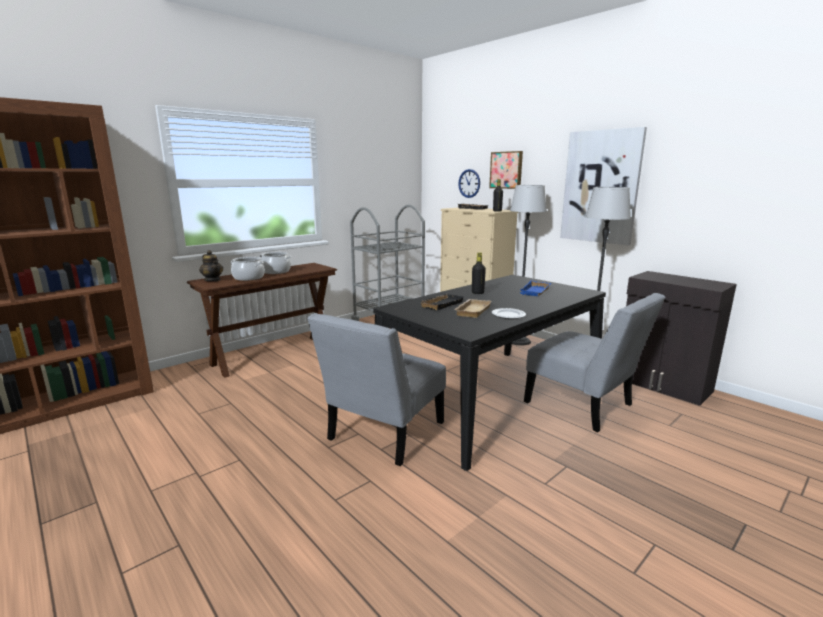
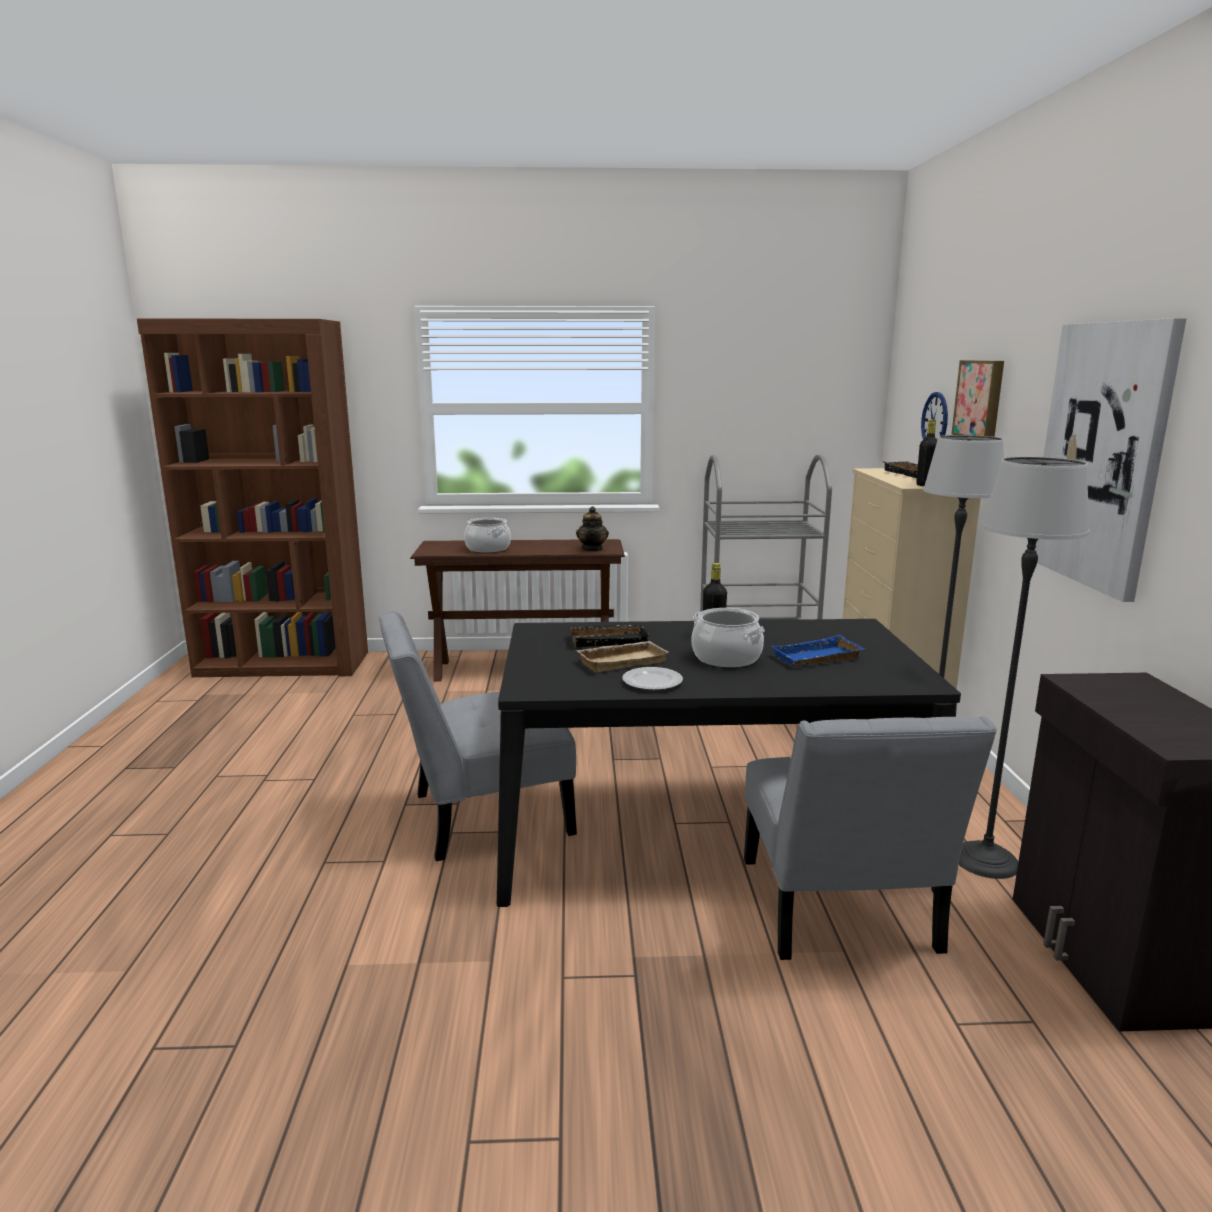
camera: 40 degrees right, 0 degrees up
(212, 280) = (446, 544): teapot -> teapot (592, 549)
(276, 271) = (538, 545): cooking pot -> cooking pot (726, 658)

